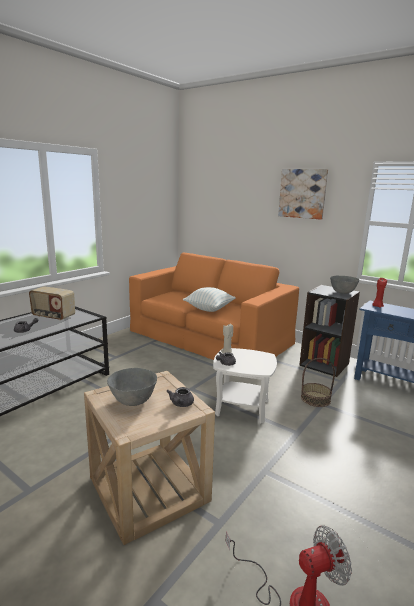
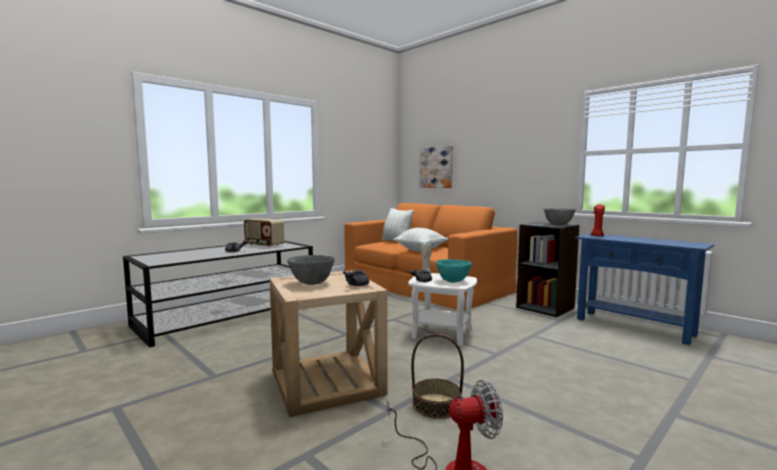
camera: 10 degrees right, 10 degrees down
(181, 294) = (396, 241): none -> pillow
(255, 362) = (453, 281): none -> turquoise bowl
(302, 193) = (516, 132): picture -> picture (436, 167)
(315, 399) = (526, 331): basket -> basket (436, 405)

